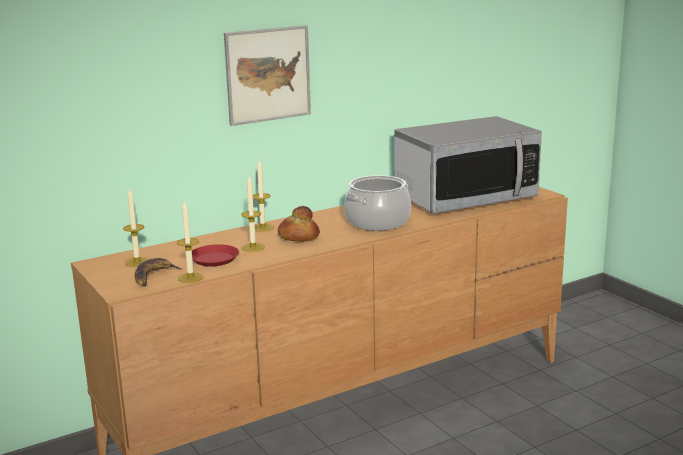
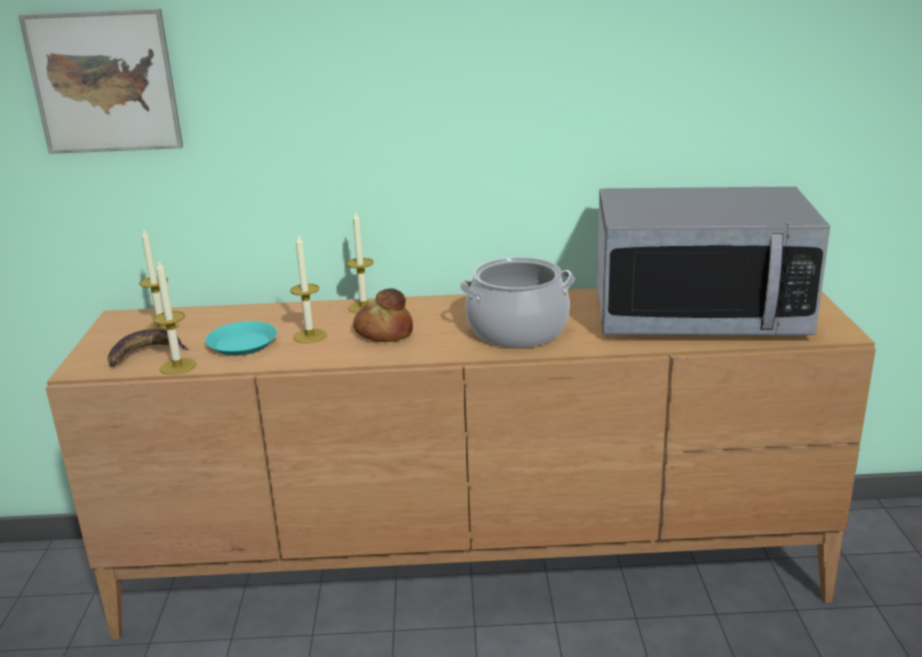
camera: 30 degrees right, 5 degrees up
(214, 259) = (242, 344): red plate -> turquoise plate
(268, 74) = (389, 86): picture -> picture (104, 82)

